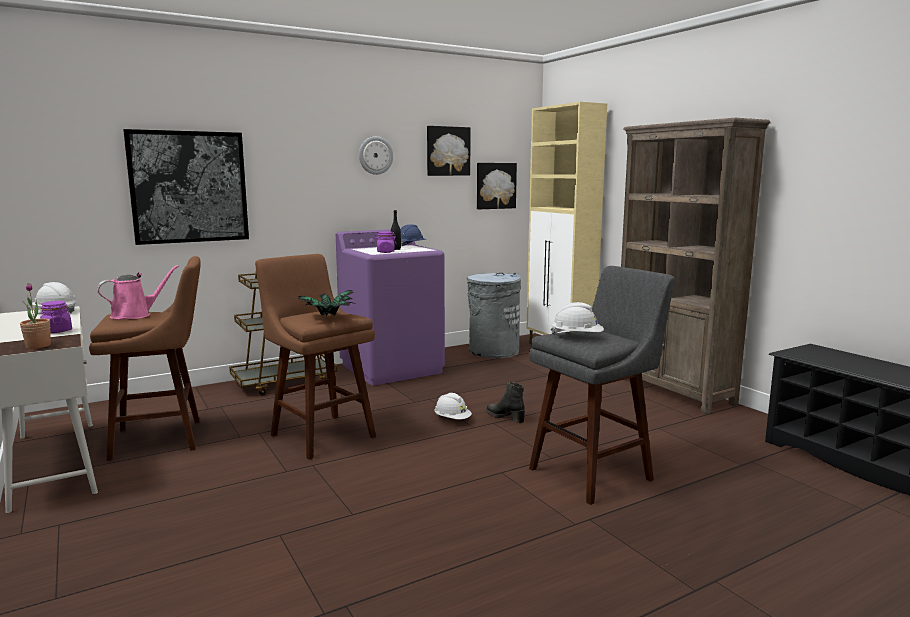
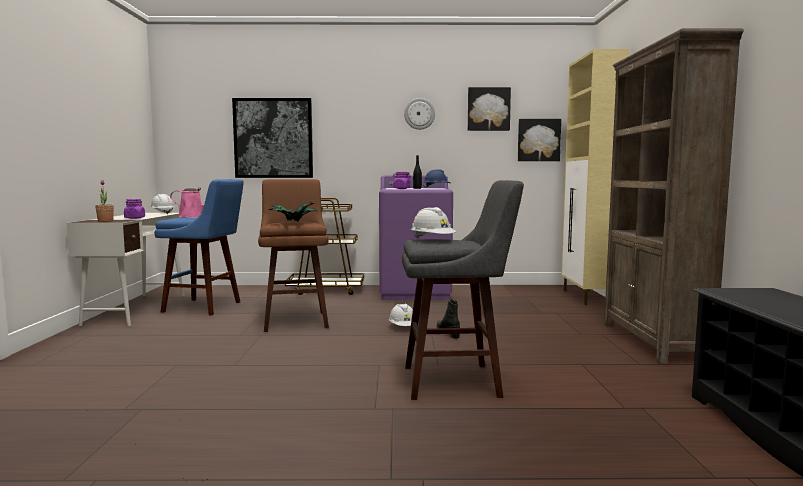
camera: 30 degrees right, 5 degrees down
(163, 439) = (205, 307): brown stool -> blue stool
(493, 351) = (519, 292): grey trash can -> none

